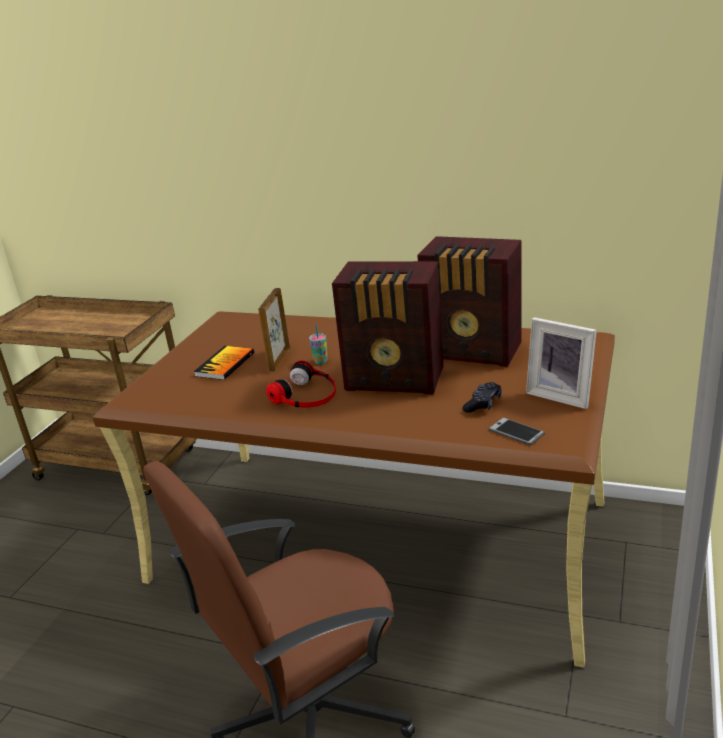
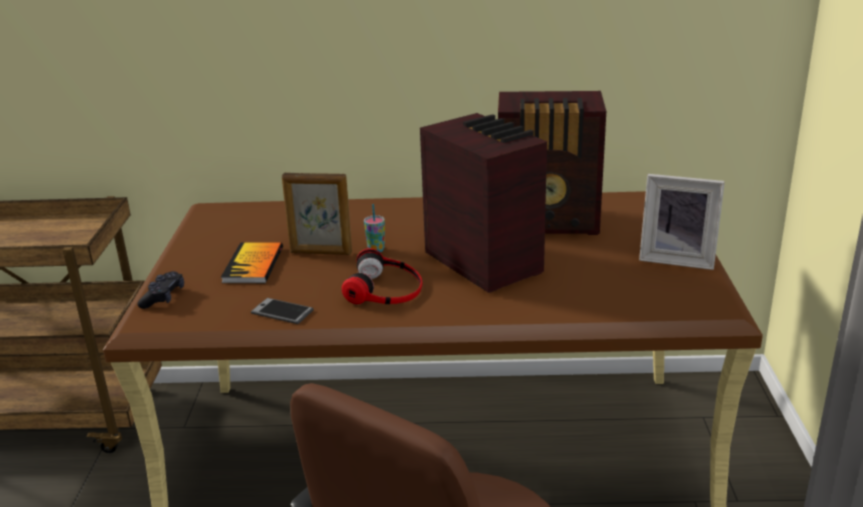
camera: 20 degrees left, 0 degrees up
(279, 360) = (321, 253): picture frame -> picture frame turned 75 degrees counterclockwise
(396, 380) = (483, 261): radio -> radio turned 120 degrees counterclockwise
(483, 404) = (601, 277): black game controller -> black game controller (163, 297)
(516, 432) = (658, 302): phone -> phone (282, 312)

